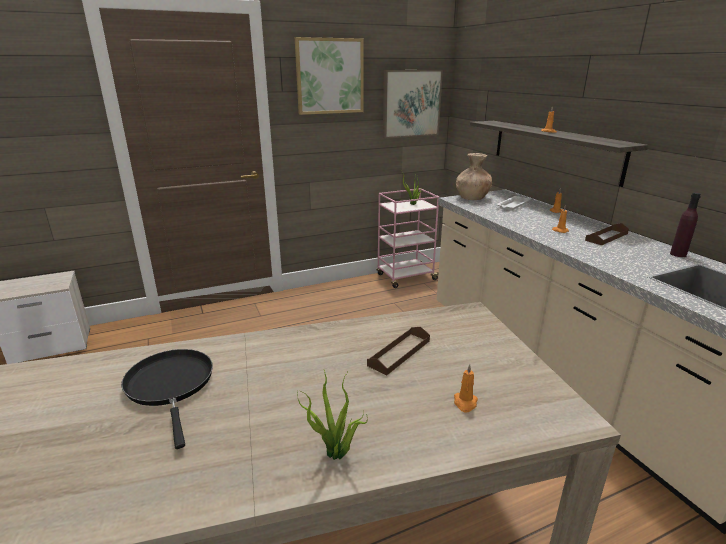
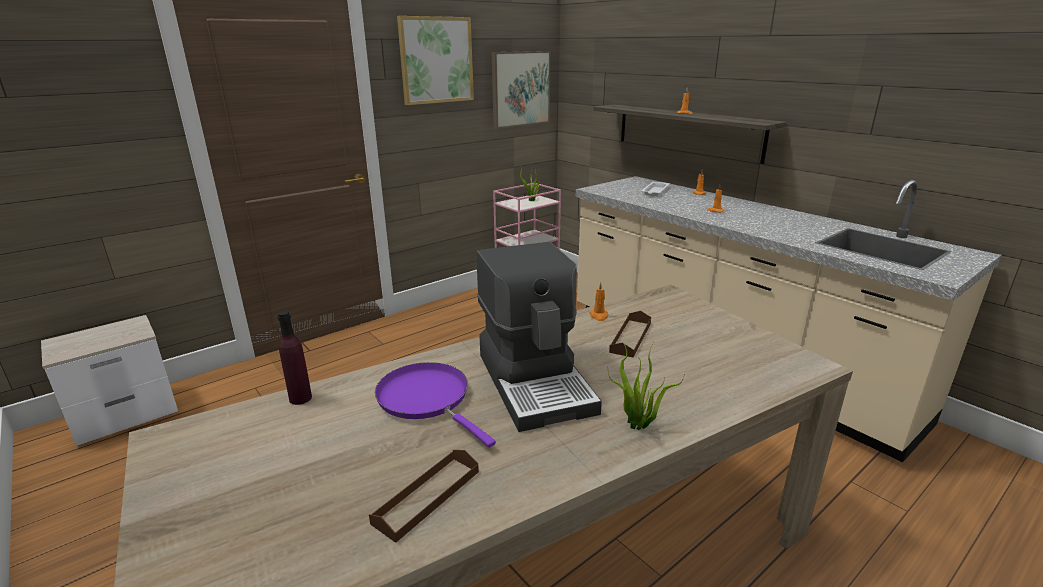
camera: 15 degrees left, 0 degrees up
(171, 385) = (427, 399): black frying pan -> purple frying pan
(277, 385) = (536, 381): none -> coffee machine
(465, 403) = (717, 368): orange candle -> orange candle (599, 316)
(472, 198) = (610, 187): brown vase -> none
(606, 237) = (759, 212): brown tray -> brown tray (427, 496)
(678, 254) = (827, 222): purple bottle -> purple bottle (300, 398)

